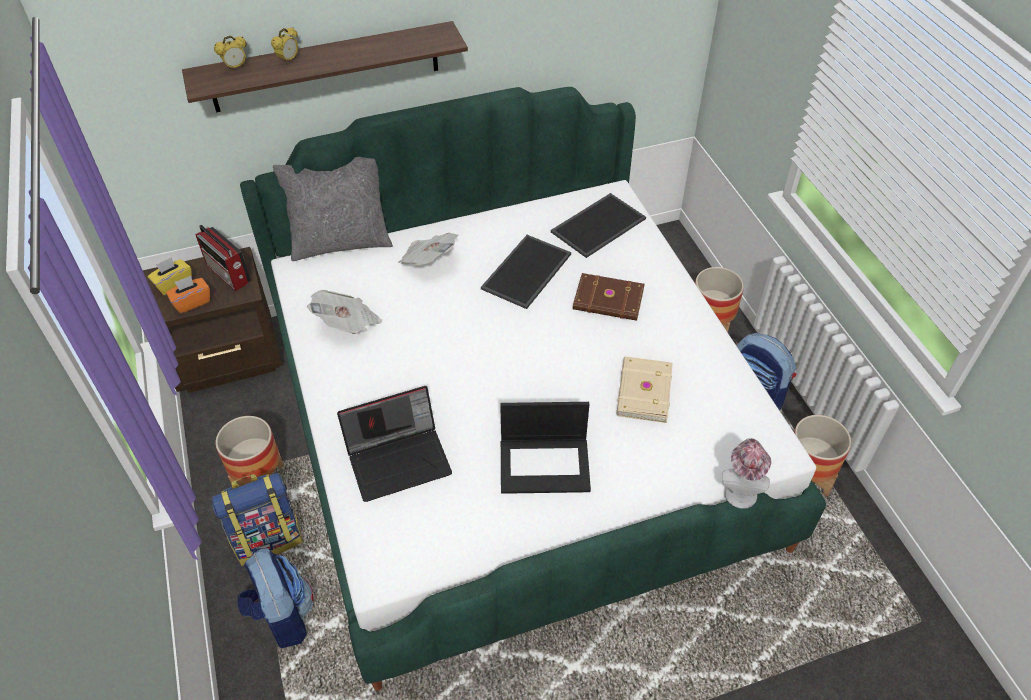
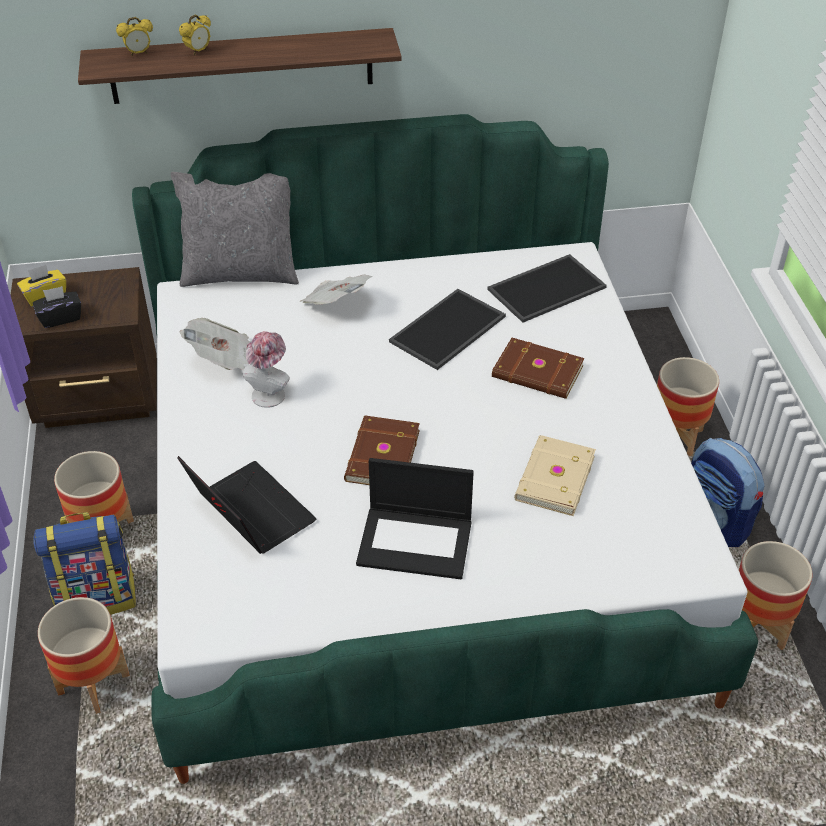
camera: 10 degrees right, 5 degrees down
(192, 302) = (60, 318): orange tissue box -> black tissue box
(228, 274) = (108, 293): radio -> none
(282, 616) = (93, 684): backpack -> planter
(399, 459) = (248, 512): laptop -> laptop turned 120 degrees counterclockwise
(498, 392) = (380, 456): none -> brown book
(740, 490) = (644, 603): hat -> hat (270, 392)

